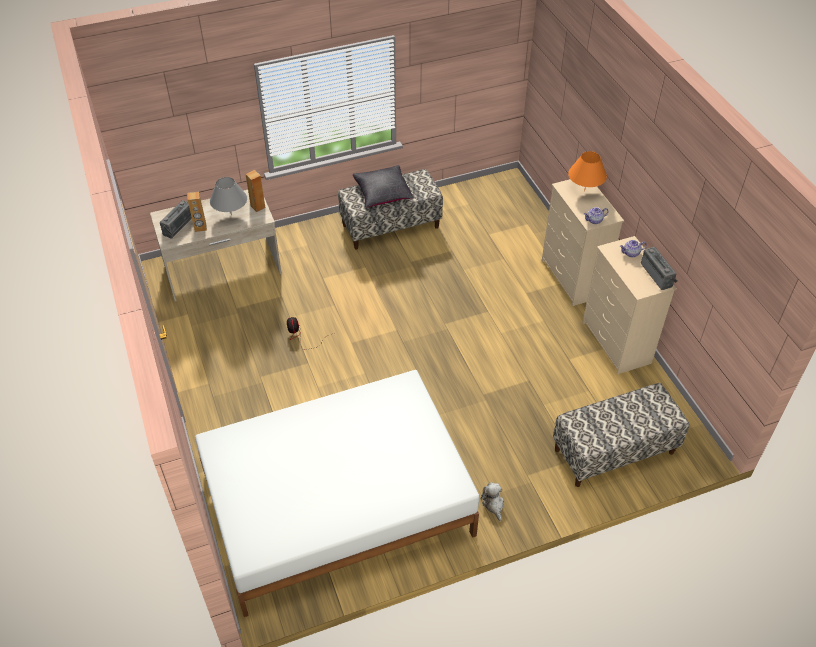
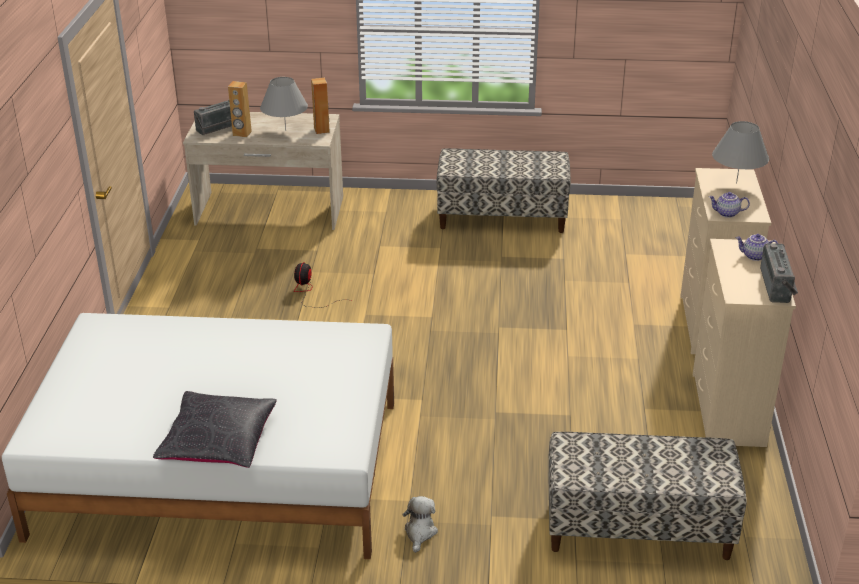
camera: 25 degrees right, 15 degrees down
(383, 193) = (494, 162): black pillow -> black pillow (218, 442)
(584, 191) = (736, 183): orange table lamp -> grey table lamp

